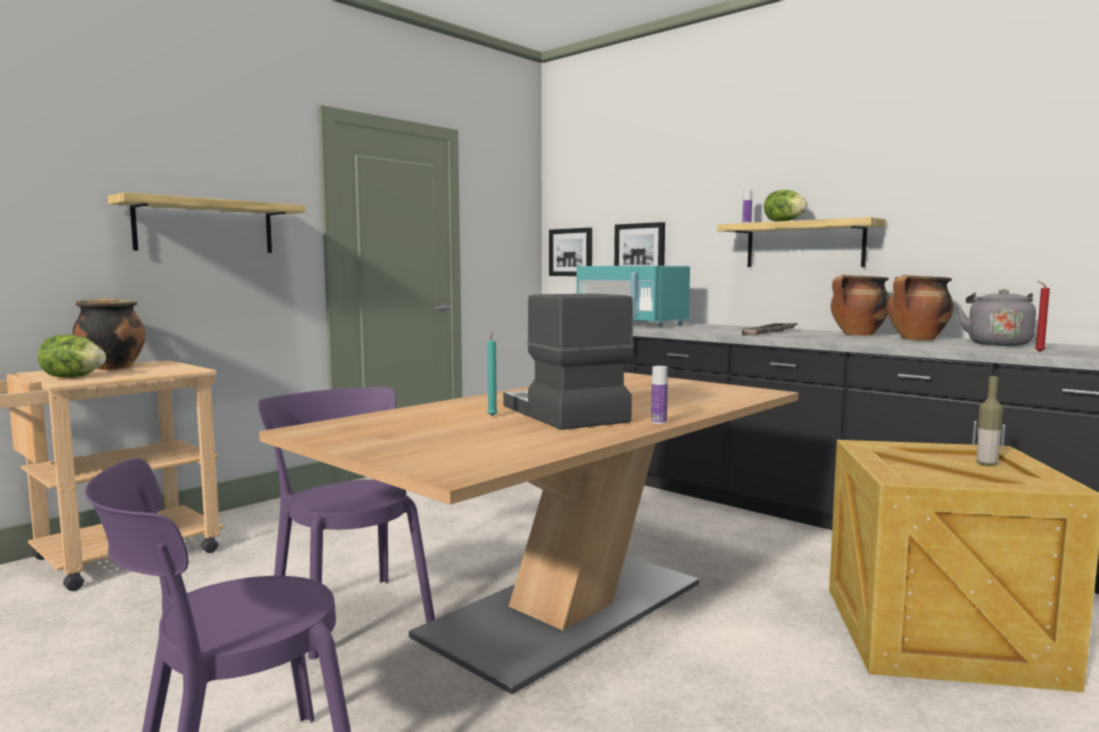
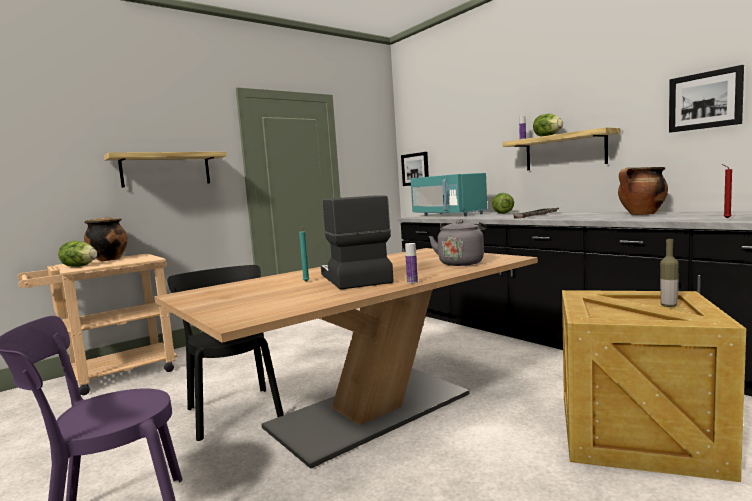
camera: 10 degrees right, 0 degrees up
(349, 612) = (233, 410): purple chair -> black chair
(640, 249) = (457, 163): picture -> picture (705, 100)
(711, 326) = (502, 213): none -> lettuce
(857, 335) = (600, 213): cooking pot -> none
(997, 344) = (701, 214): grey kettle -> grey kettle (461, 263)

